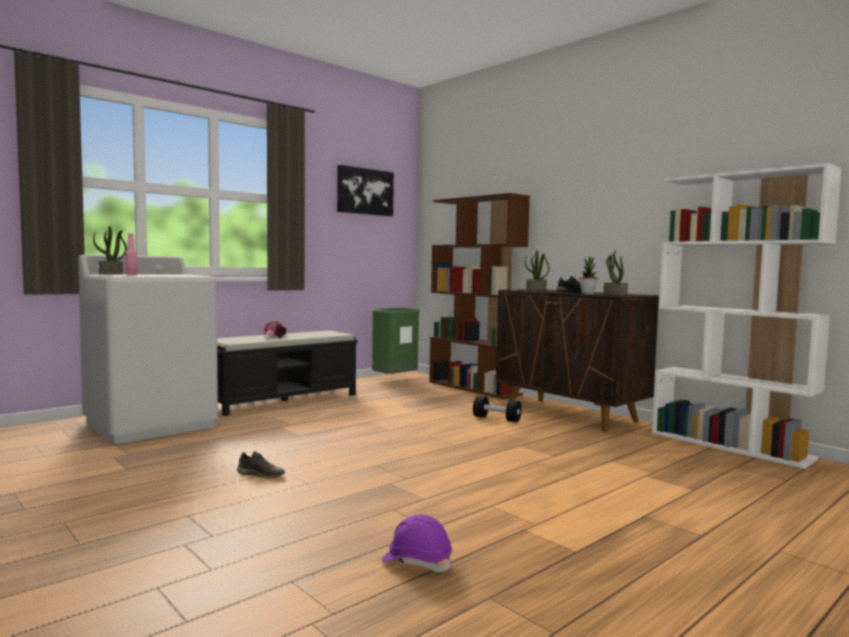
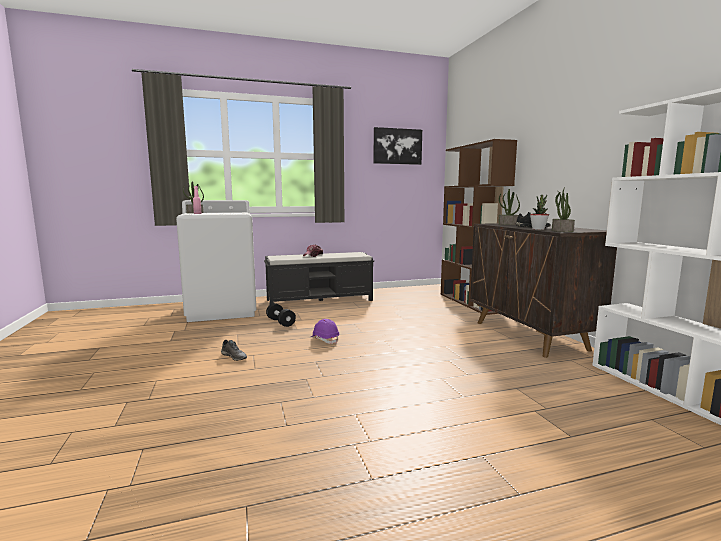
camera: 25 degrees right, 5 degrees up
(395, 380) = (415, 291): green trash can -> none
(417, 562) = (237, 454): purple hard hat -> purple hard hat (325, 339)
(496, 419) = (457, 332): black dumbbell -> black dumbbell (280, 322)

